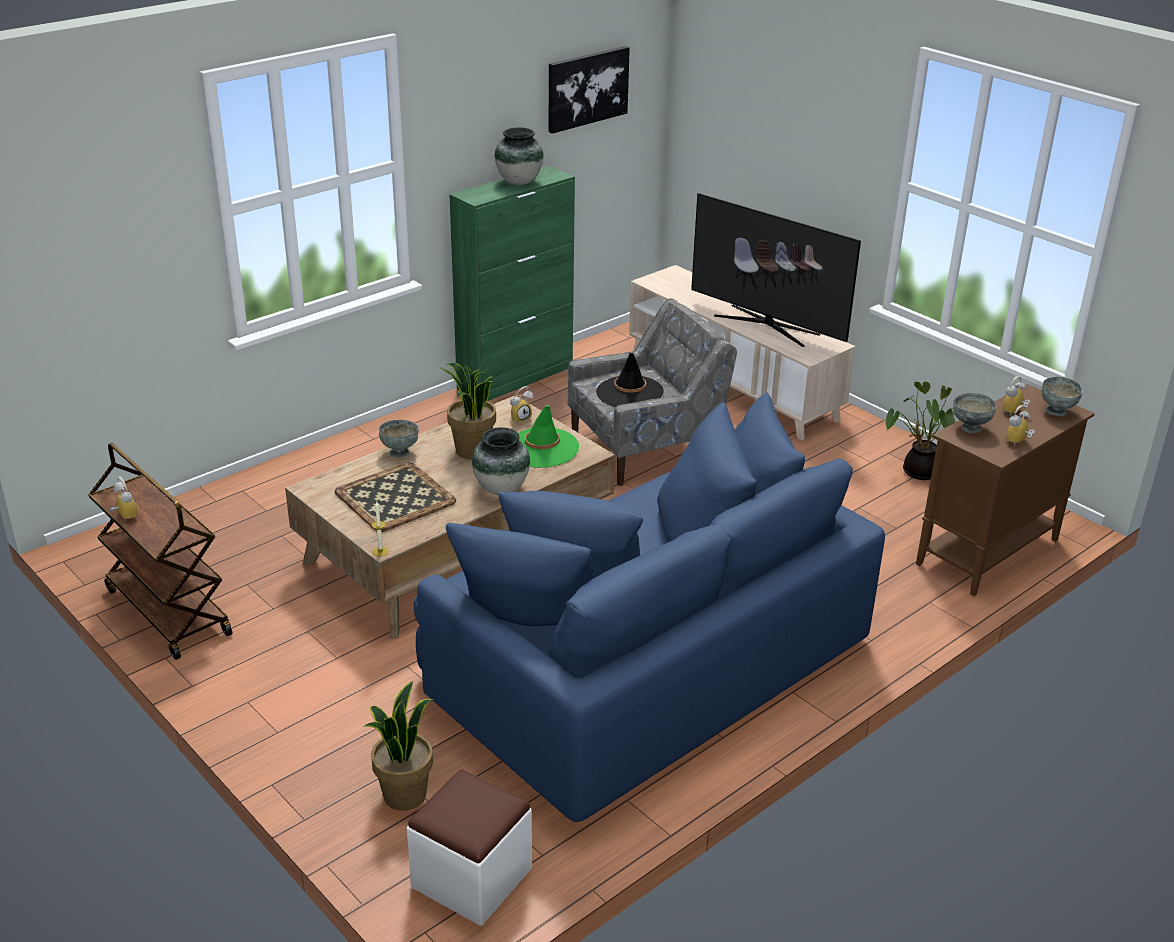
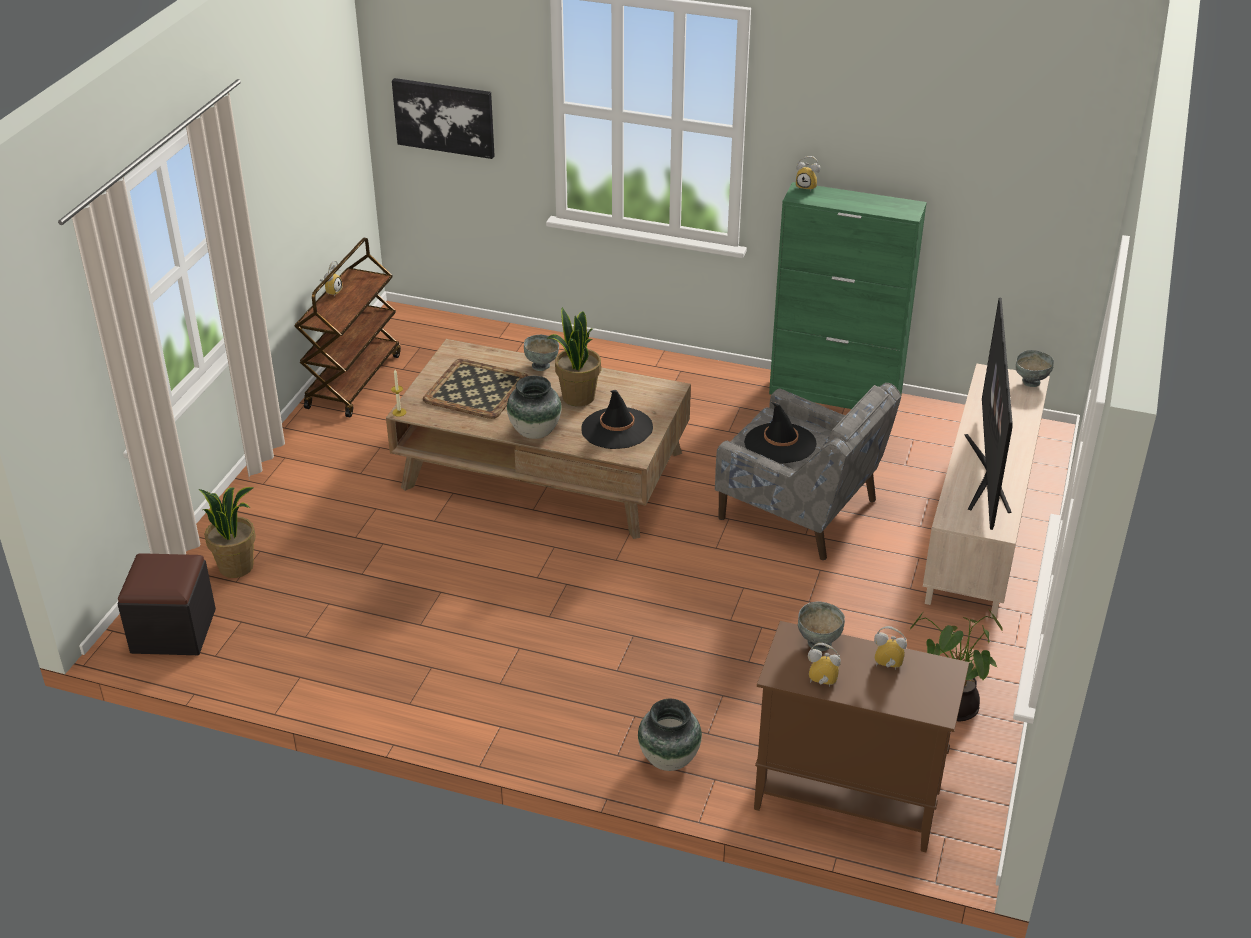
camera: 60 degrees right, 5 degrees up
(471, 878) = (173, 631): white ottoman -> black ottoman
(519, 182) = (864, 202): vase -> vase (669, 760)
(520, 418) = (654, 400): alarm clock -> alarm clock (807, 187)
(542, 448) = (616, 429): green hat -> black hat
(587, 88) = (995, 140): picture -> picture (444, 117)
(642, 663) = (471, 625): blue sofa -> none
(1057, 411) = (924, 698): grey bowl -> grey bowl (1031, 382)

